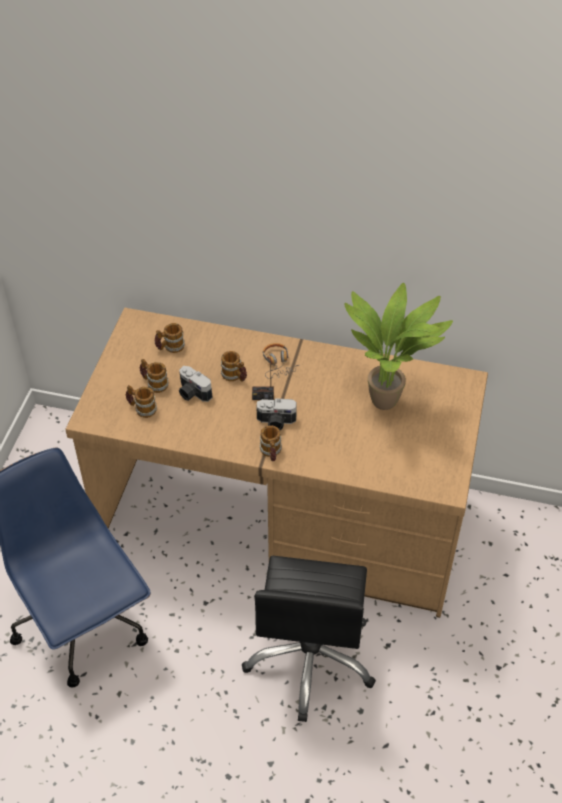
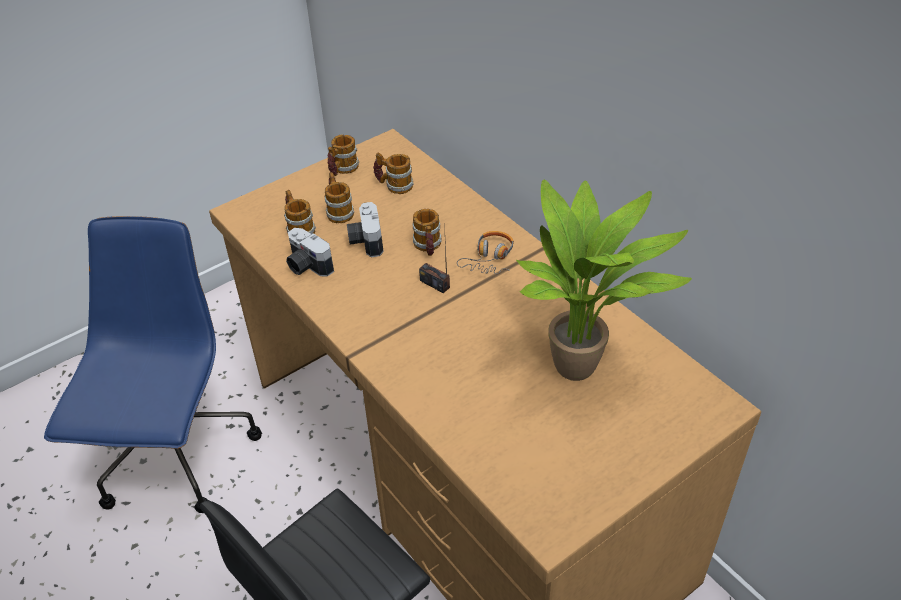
camera: 40 degrees right, 5 degrees down
(271, 452) = (377, 348): mug -> mug (342, 169)
(276, 422) = (419, 319): camera -> camera (307, 266)

